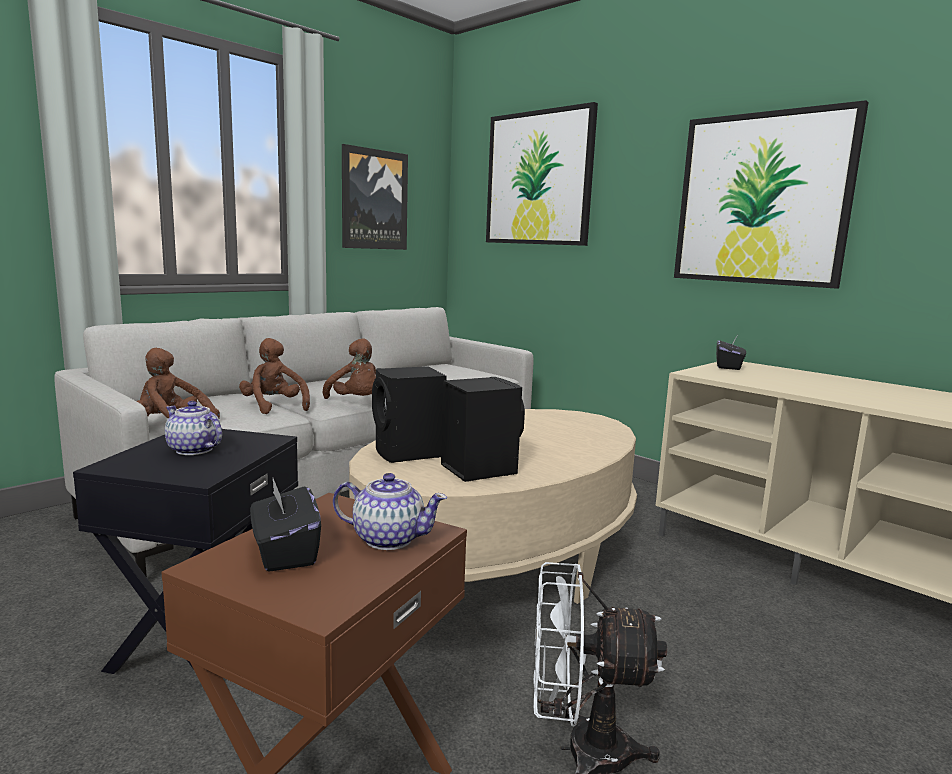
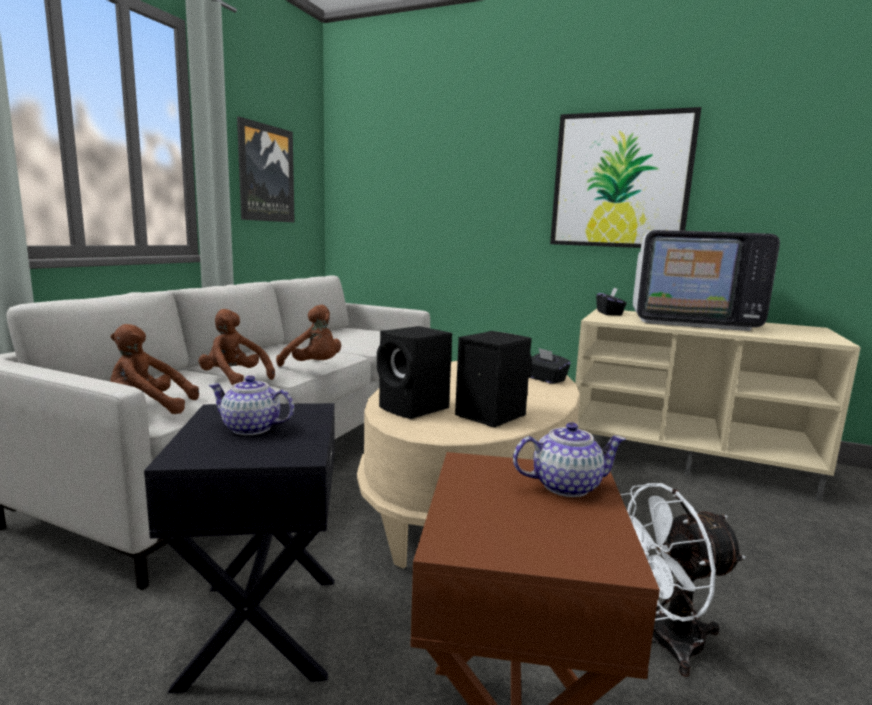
camera: 20 degrees left, 0 degrees up
(285, 552) = (501, 516): black tissue box -> black tissue box (545, 379)
(539, 178) = (418, 159): picture -> none
(826, 385) = (692, 322): none -> television

